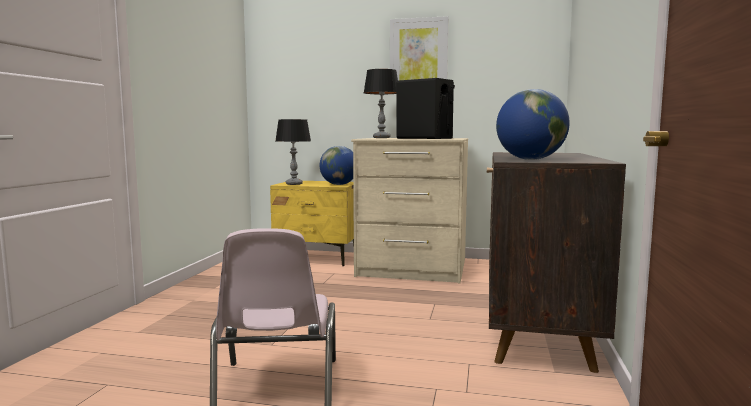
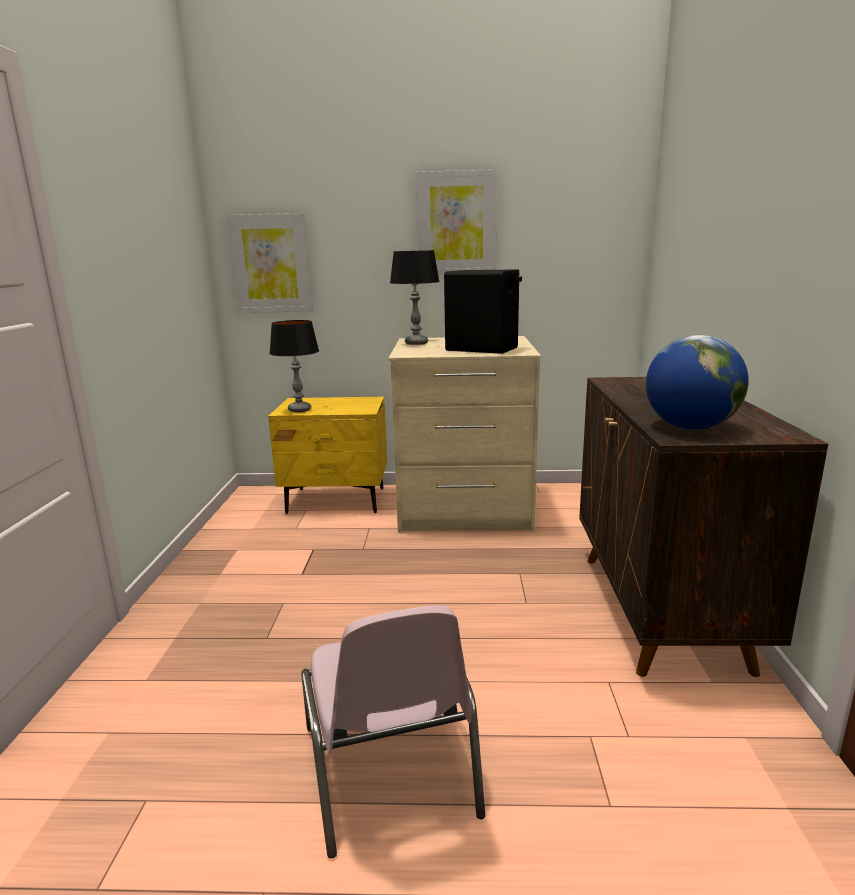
camera: 10 degrees left, 10 degrees up
(287, 83) = (271, 264): none -> picture
(339, 184) = (362, 407): globe -> none

